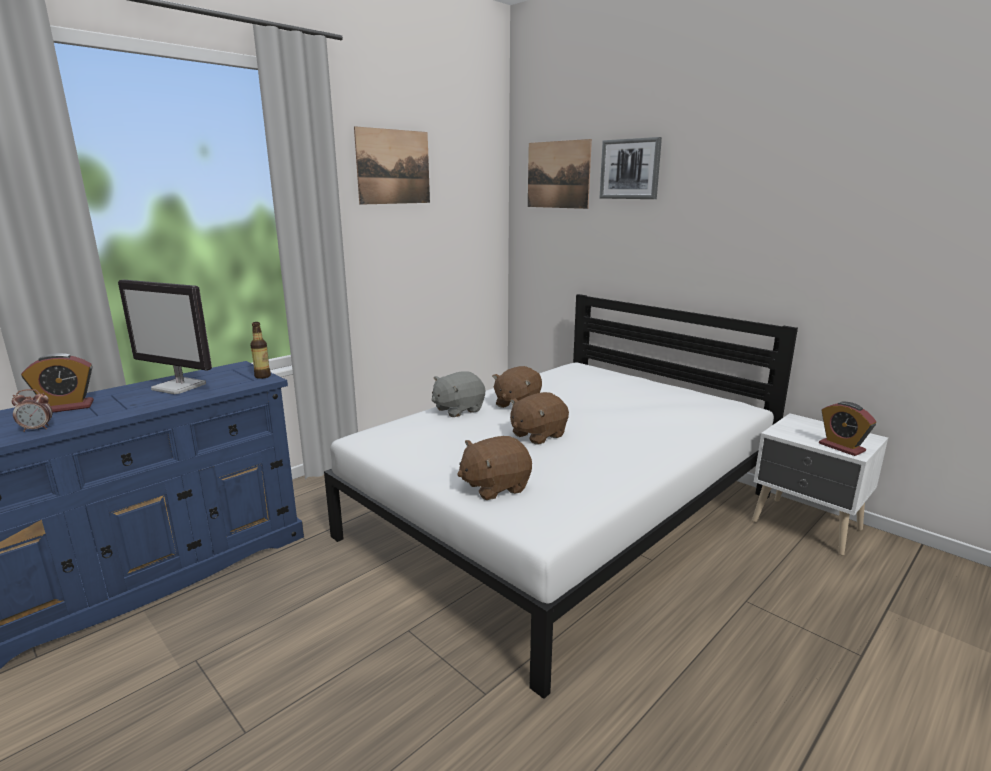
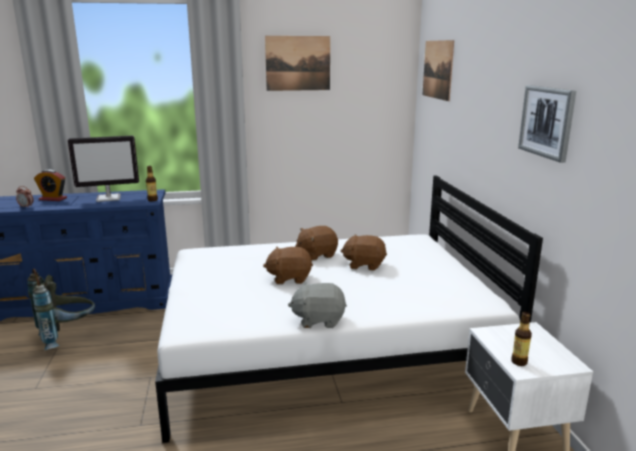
camera: 35 degrees right, 0 degrees up
(180, 387) = (109, 198): monitor -> monitor turned 75 degrees counterclockwise
(188, 634) = (67, 336): none -> grey backpack
(458, 409) = (274, 248): grey plush toy -> grey plush toy (318, 320)
(495, 486) = (205, 300): brown plush toy -> brown plush toy (364, 265)
(630, 169) = (470, 69): picture -> picture (547, 122)
(841, 447) = (519, 362): alarm clock -> bottle

